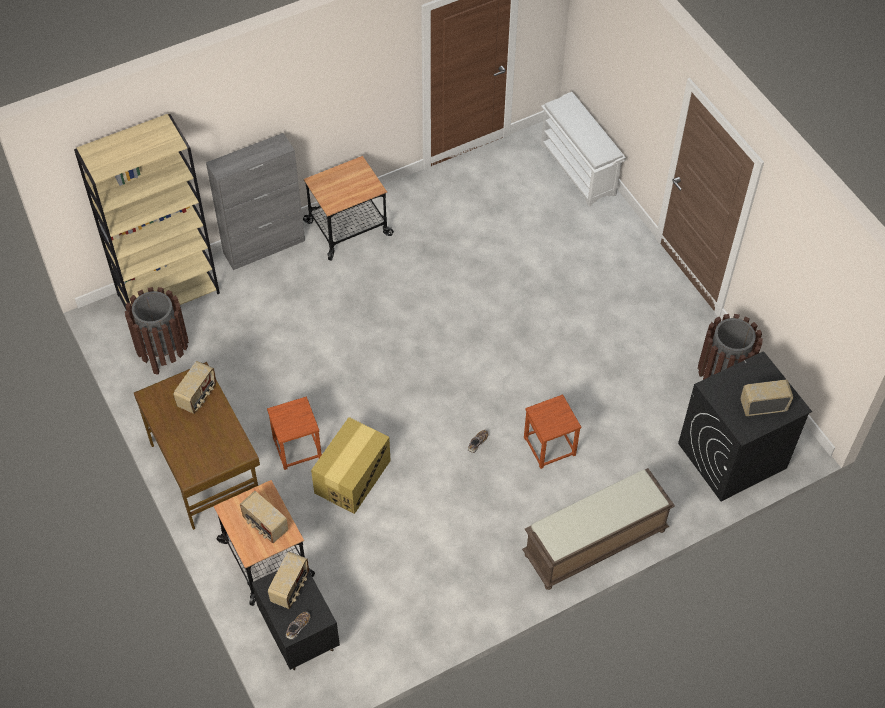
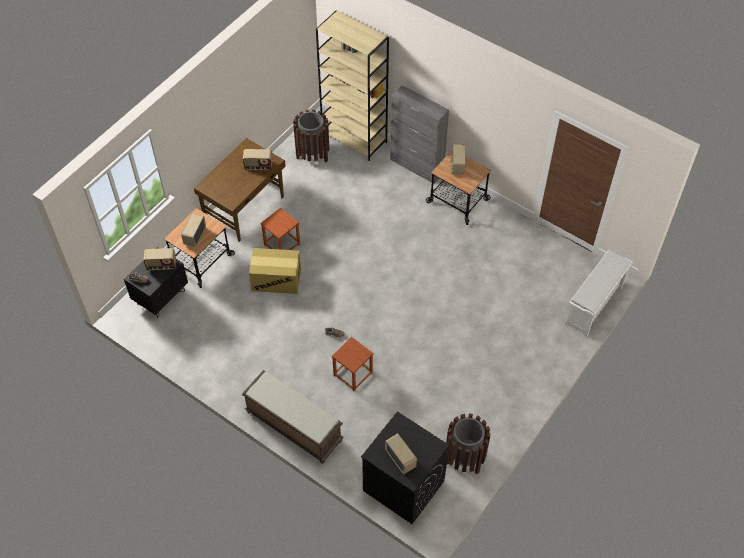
camera: 65 degrees right, 0 degrees up
(333, 185) = (457, 165): none -> radio

